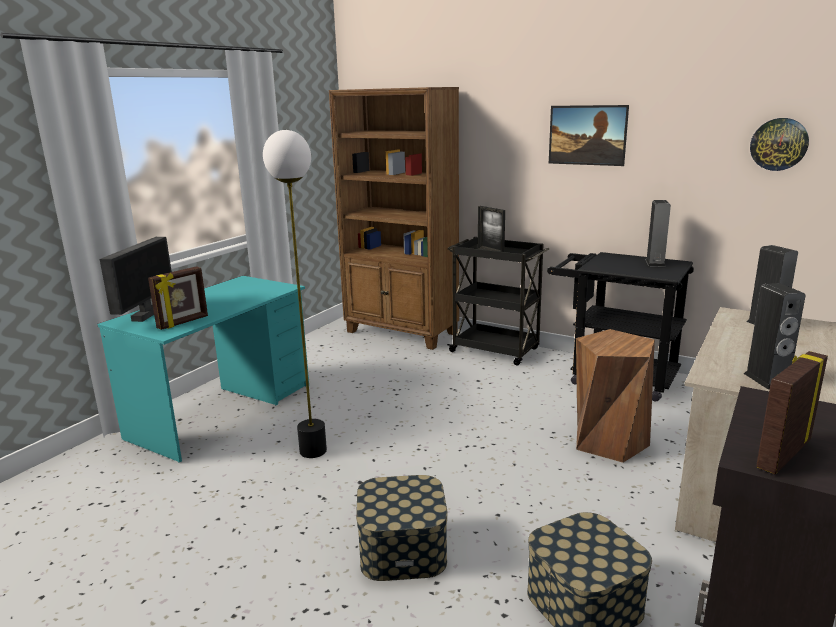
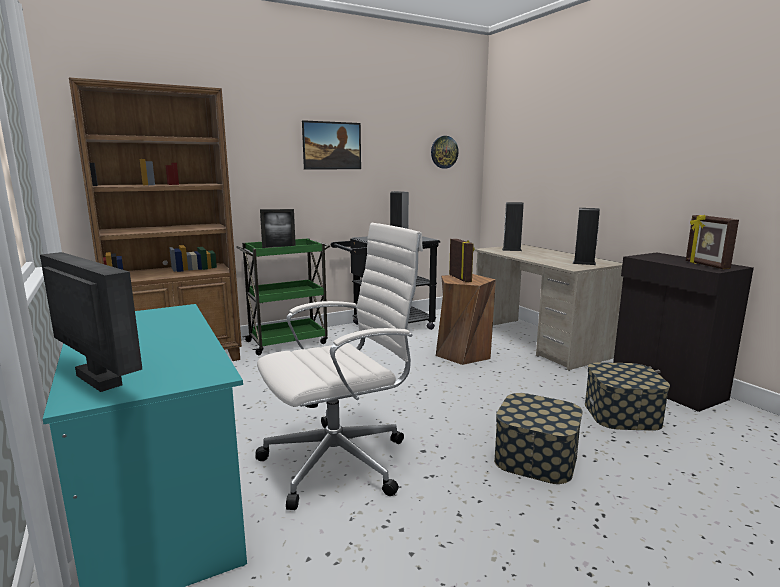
camera: 60 degrees left, 5 degrees down
(183, 322) = (191, 363): picture frame -> picture frame (460, 278)
(313, 451) = (340, 461): floor lamp -> white office chair
(496, 350) = (288, 342): black cart -> green cart

